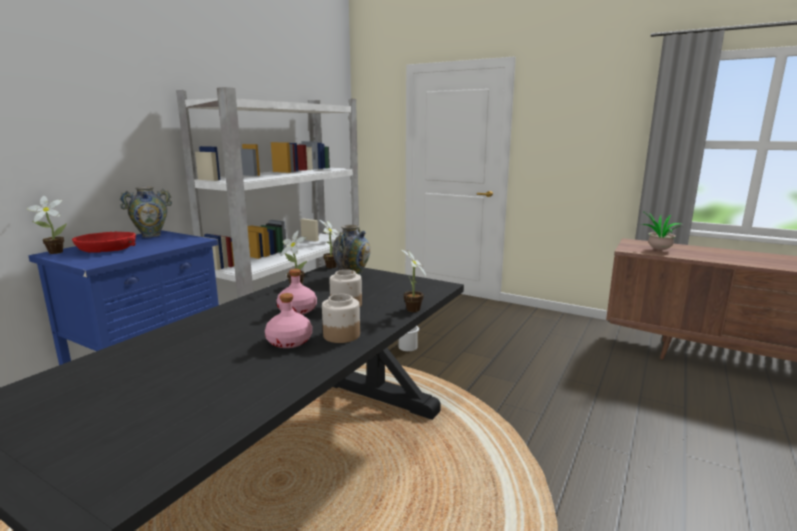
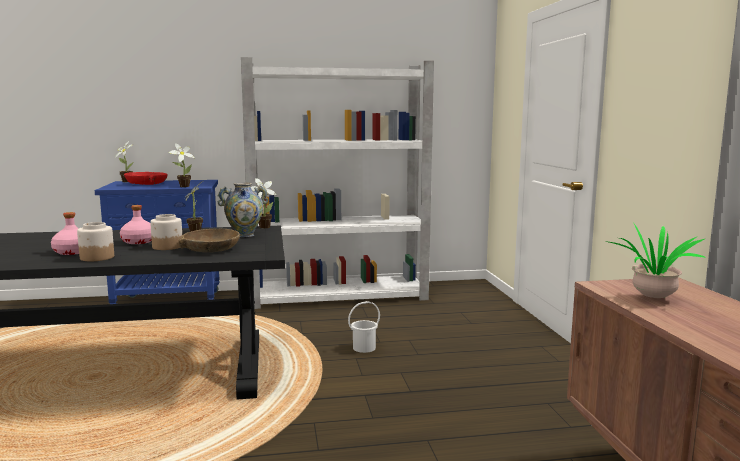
camera: 50 degrees right, 5 degrees down
(151, 235) = (197, 181): vase -> none
(386, 294) = (211, 249): none -> brown bowl
(412, 310) = (178, 260): potted plant -> potted plant (182, 186)

